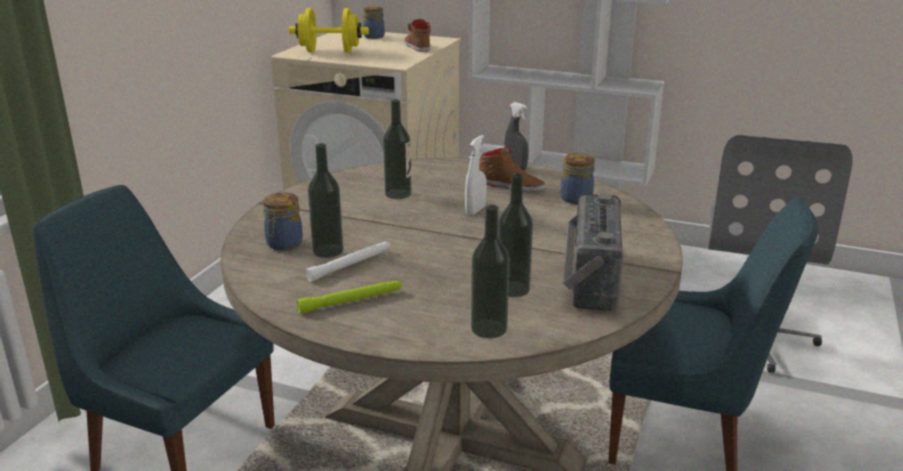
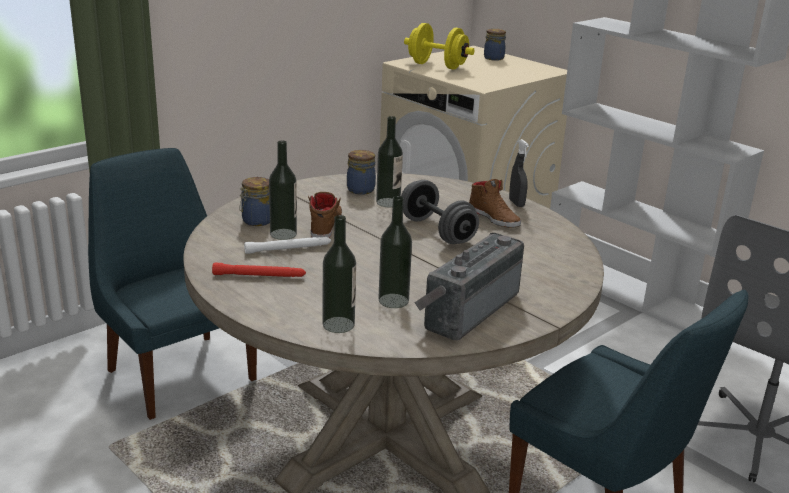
camera: 25 degrees right, 0 degrees up
(352, 301) = (259, 276): green flashlight -> red flashlight
(417, 46) = (522, 73): brown shoe -> brown shoe (325, 225)
(475, 210) = (437, 231): white spray bottle -> grey dumbbell
(575, 198) = (540, 241): jar -> jar (361, 189)

